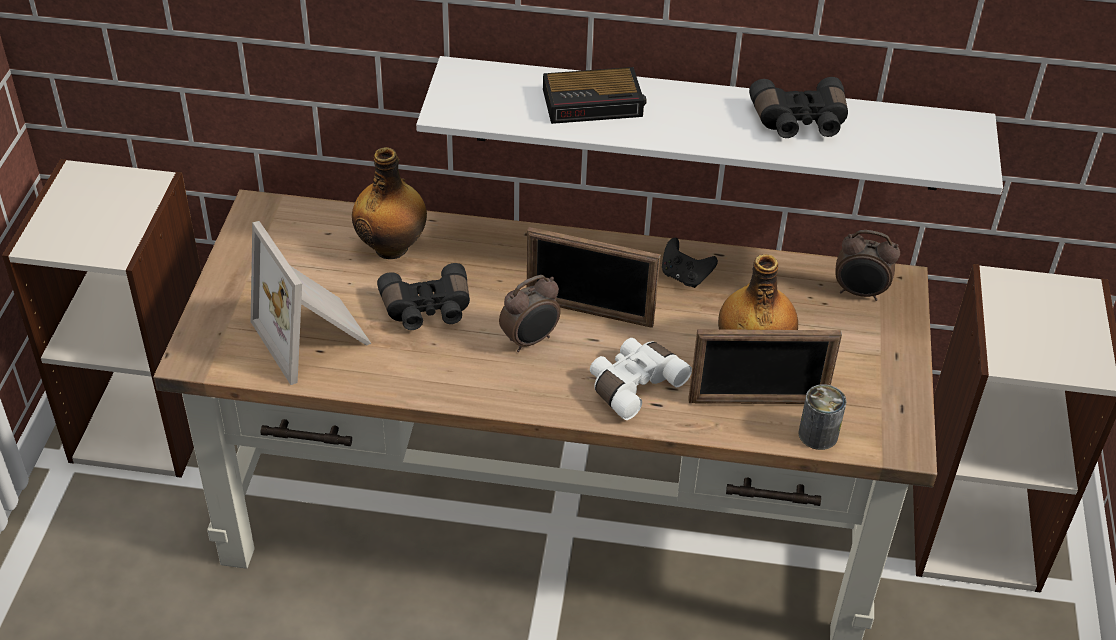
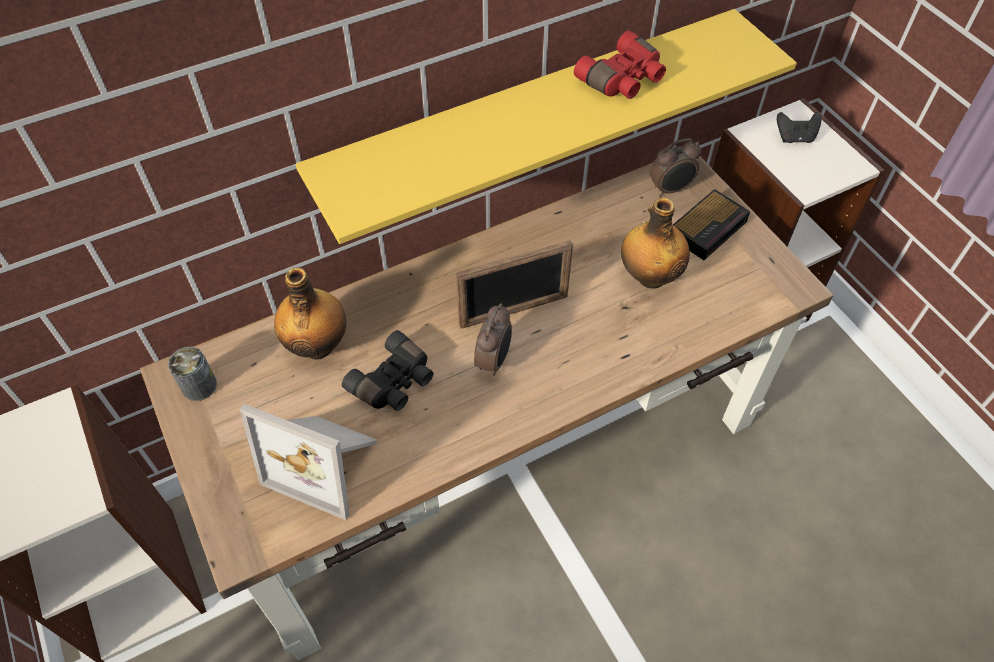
camera: 35 degrees left, 10 degrees up
(594, 102) = (463, 141): alarm clock -> alarm clock (708, 228)
(633, 384) = (596, 350): white binoculars -> none
(684, 276) = (552, 243): black game controller -> black game controller (795, 138)
(708, 124) = (530, 115): white shelf -> yellow shelf
(757, 402) = (685, 311): picture frame -> none
(799, 122) = (623, 80): black binoculars -> red binoculars
(818, 434) = (743, 312): can -> can (199, 386)

